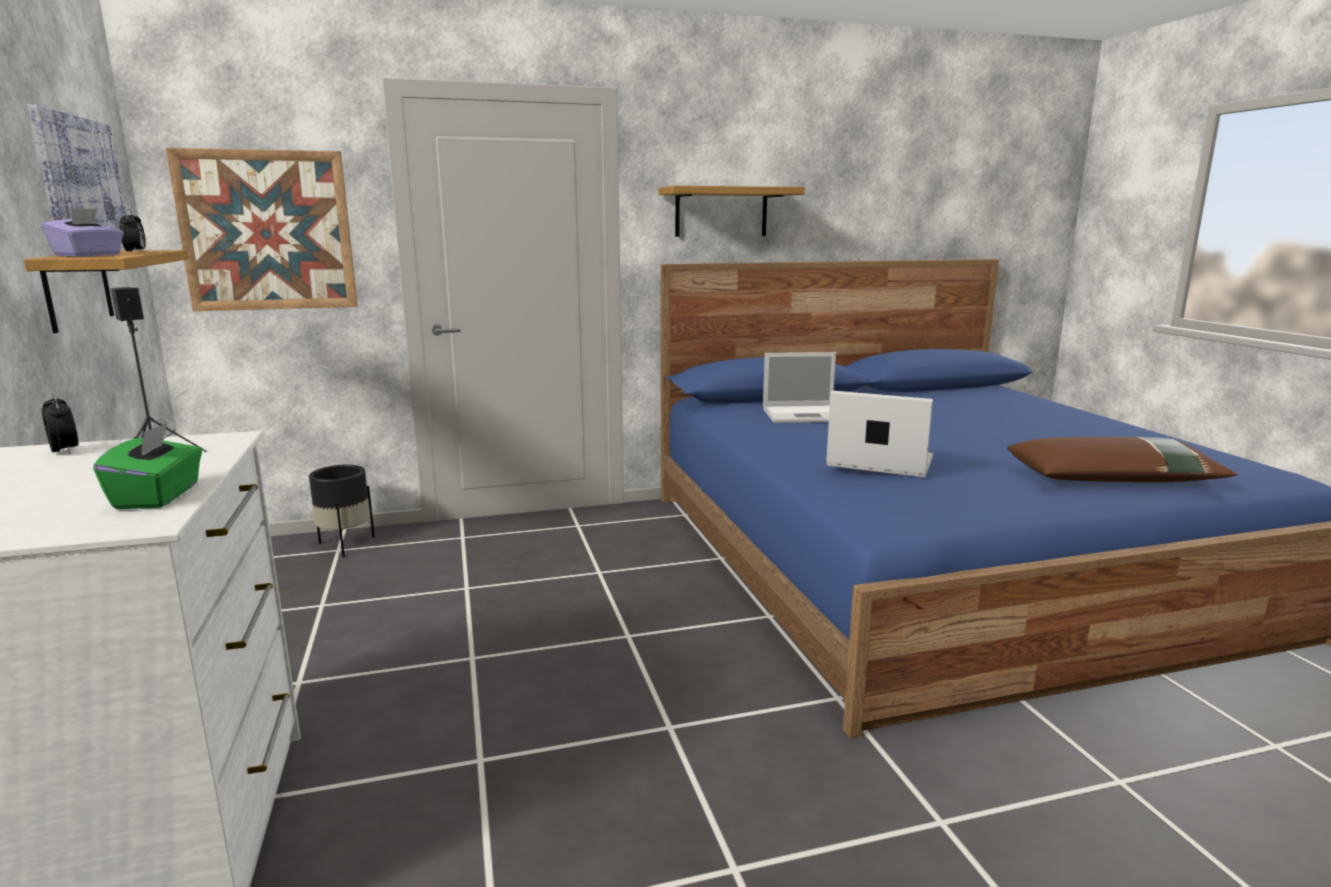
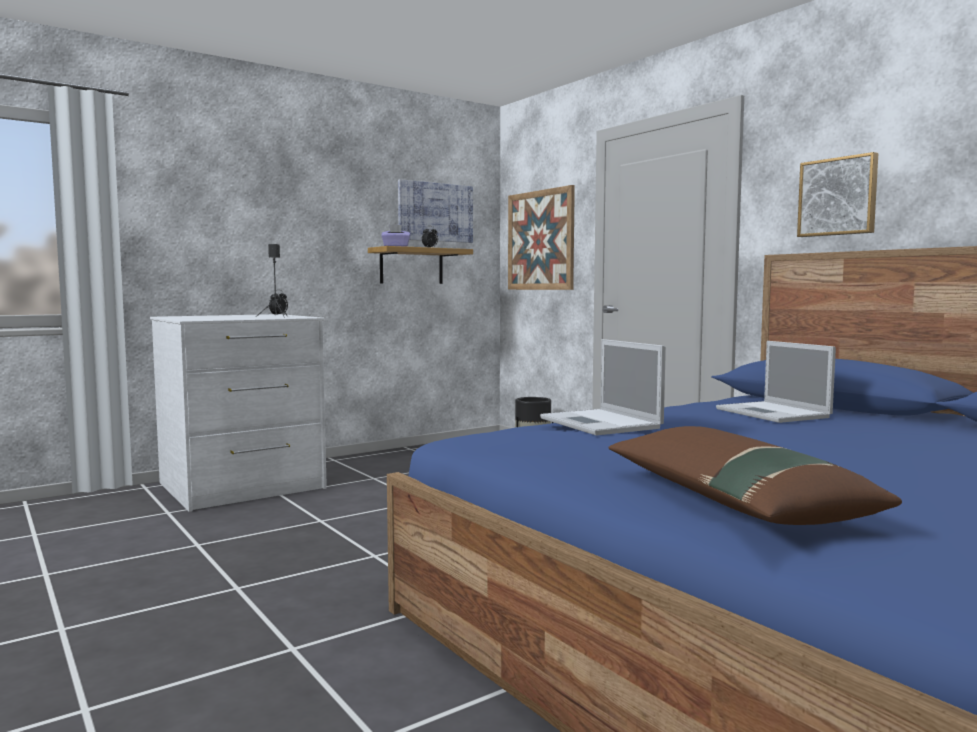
camera: 70 degrees right, 10 degrees down
(159, 496) = (220, 318): green tissue box -> none
(721, 212) = (838, 197): shelf -> picture
(878, 462) = (601, 423): laptop -> laptop turned 150 degrees clockwise

